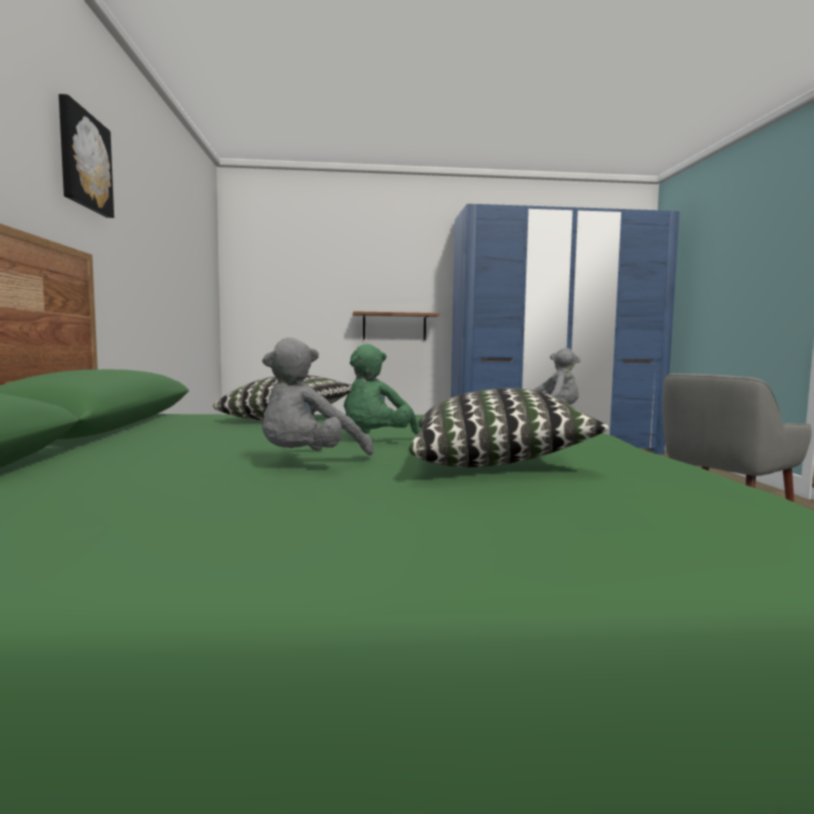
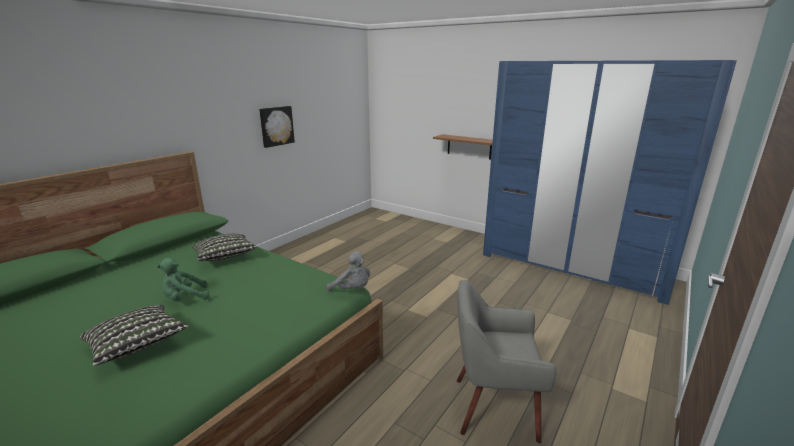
camera: 40 degrees right, 15 degrees up
(83, 161) = (194, 101): picture -> picture (276, 126)
(309, 462) = (109, 315): grey plush toy -> none

